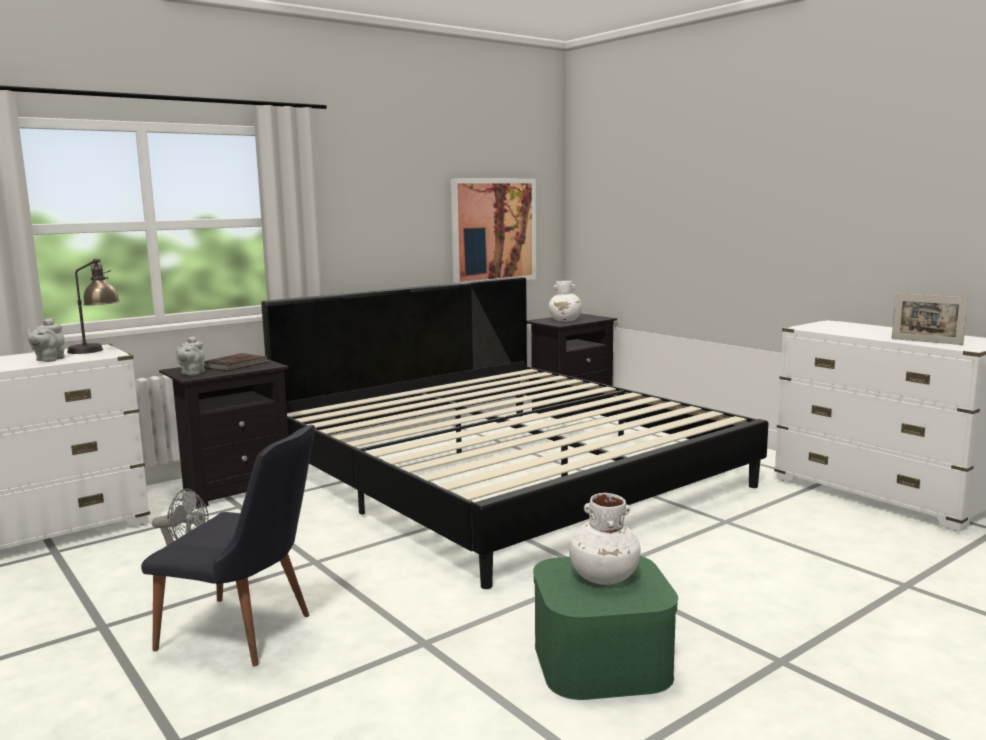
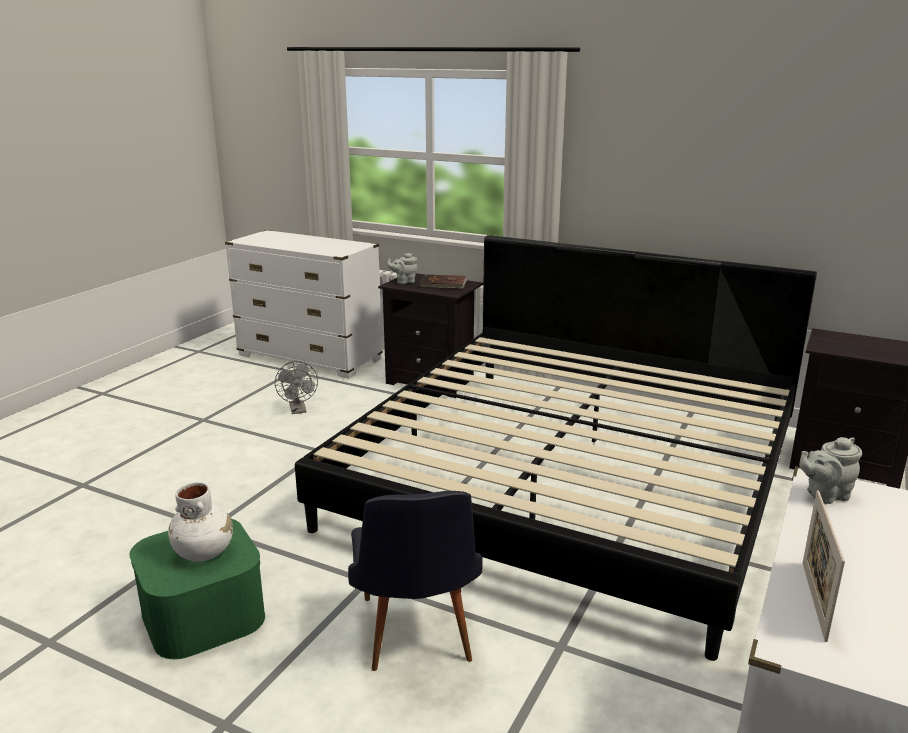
camera: 65 degrees right, 10 degrees up
(48, 360) = (313, 247): grey teapot -> grey teapot (824, 495)
(96, 351) = (349, 248): table lamp -> none
(247, 634) = (205, 463): black chair -> black chair (416, 638)
(493, 231) = (810, 203): picture -> none
(565, 321) = (851, 346): white vase -> none

